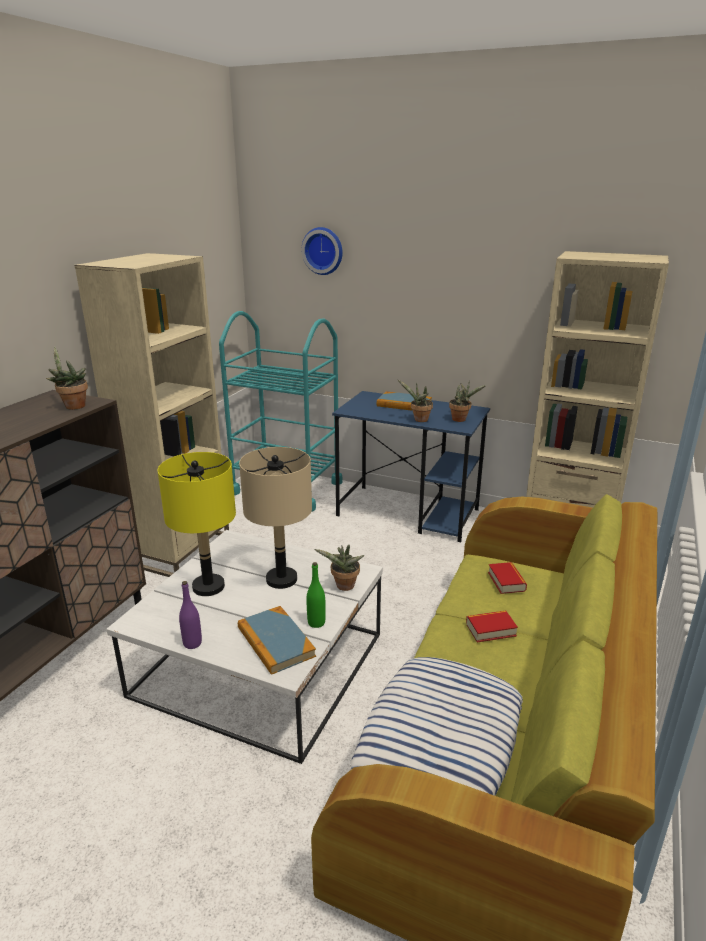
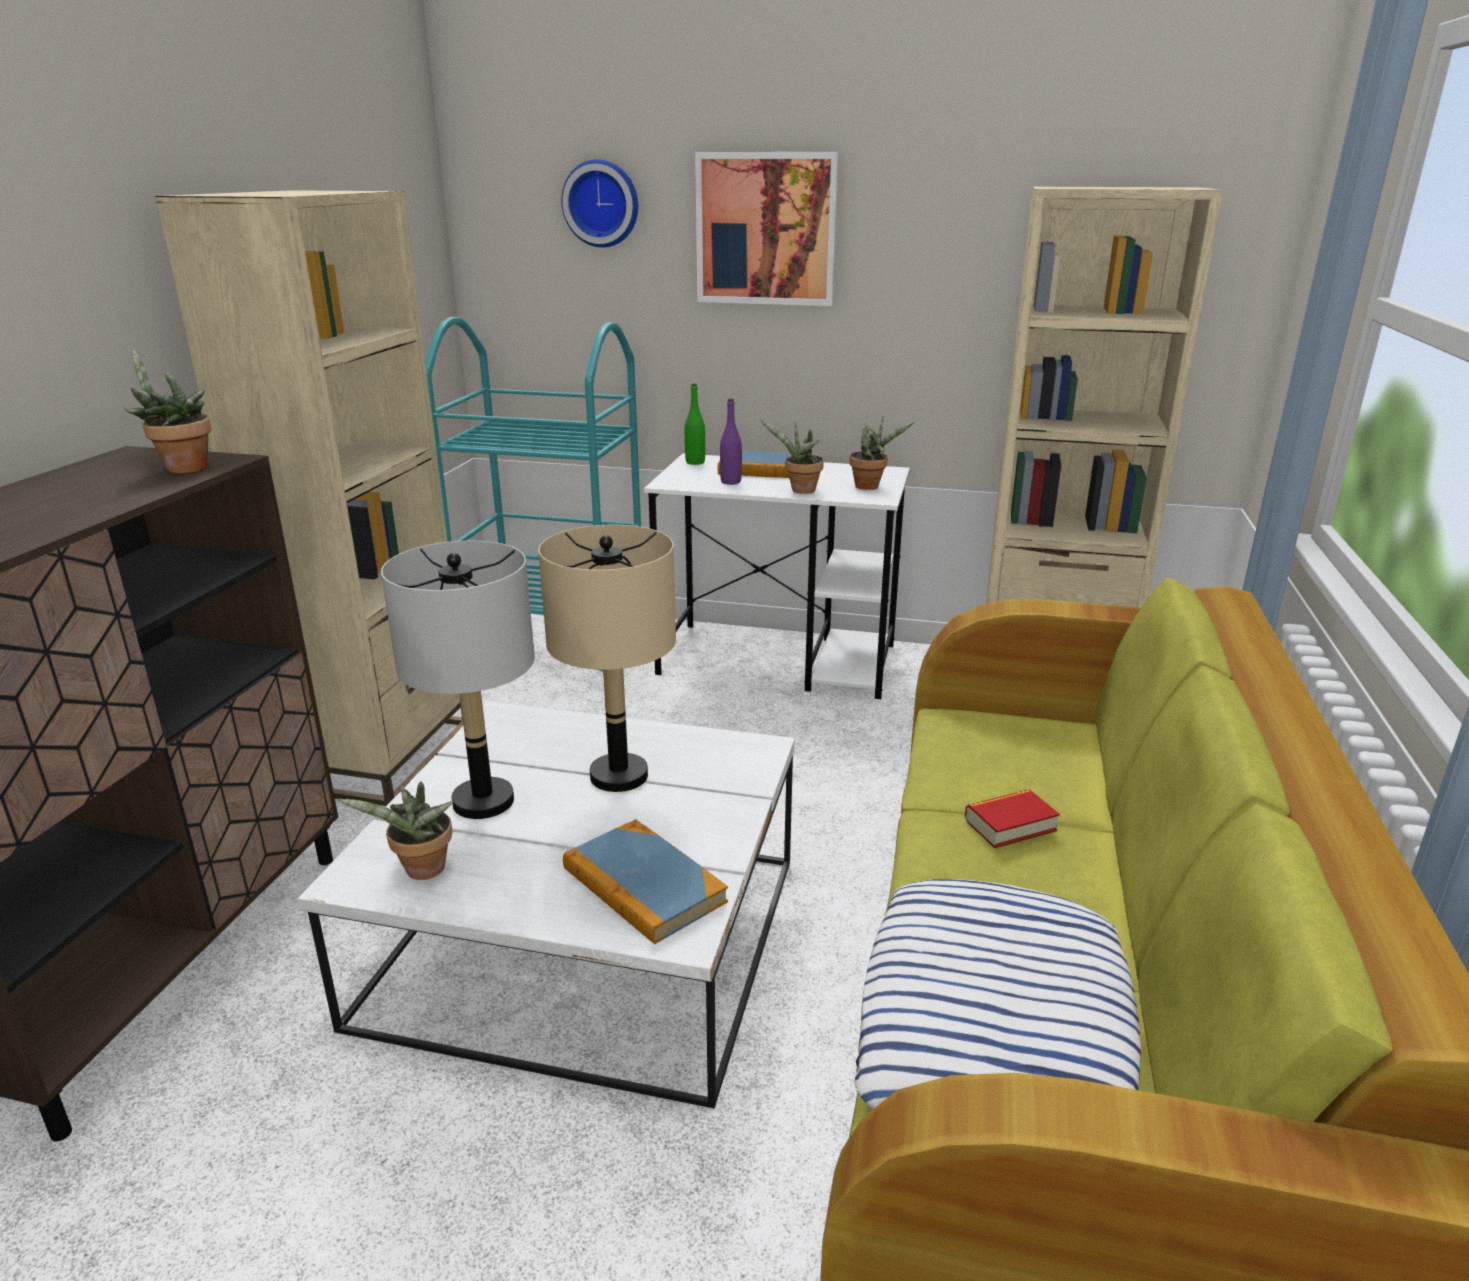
camera: 10 degrees left, 0 degrees up
(192, 643) = (482, 906): purple bottle -> purple bottle (730, 482)
(208, 587) = (482, 802): yellow table lamp -> grey table lamp
(316, 622) = (708, 843): green bottle -> green bottle (695, 462)
(343, 587) = (737, 778): potted plant -> potted plant (421, 872)
(409, 513) = (779, 660): blue desk -> white desk
(412, 268) = (766, 229): none -> picture
(506, 581) = (1005, 745): book -> none

